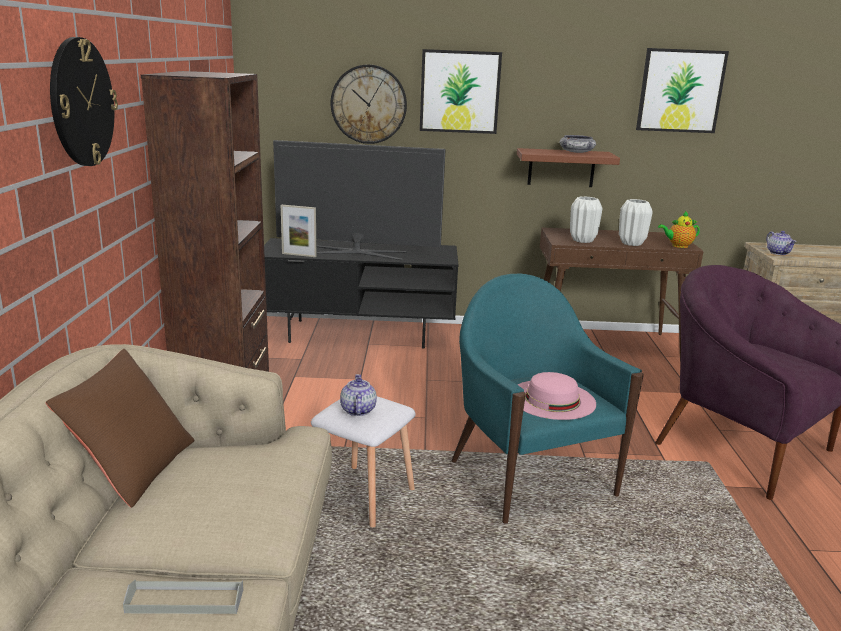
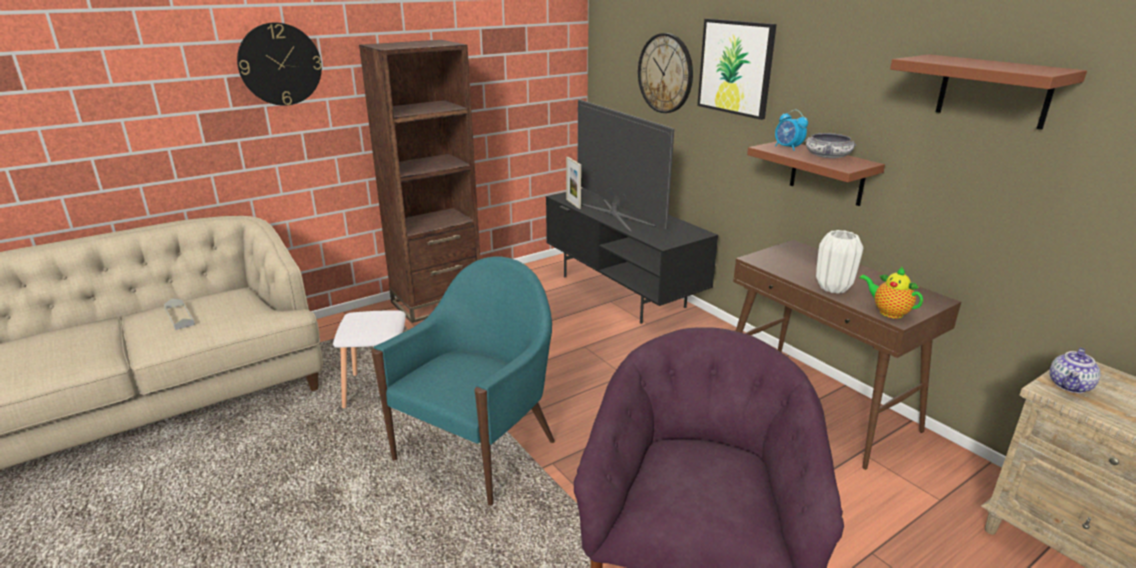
camera: 55 degrees right, 5 degrees up
(132, 467) = (214, 289): brown pillow -> none
(185, 601) = (86, 349): grey tray -> grey tray (179, 316)
(357, 410) = (363, 320): teapot -> none
(541, 151) = (788, 148): none -> alarm clock
(552, 399) = (461, 381): pink hat -> none
(582, 240) = (785, 265): white vase -> none
(680, 91) = (994, 91): picture -> brown shelf

